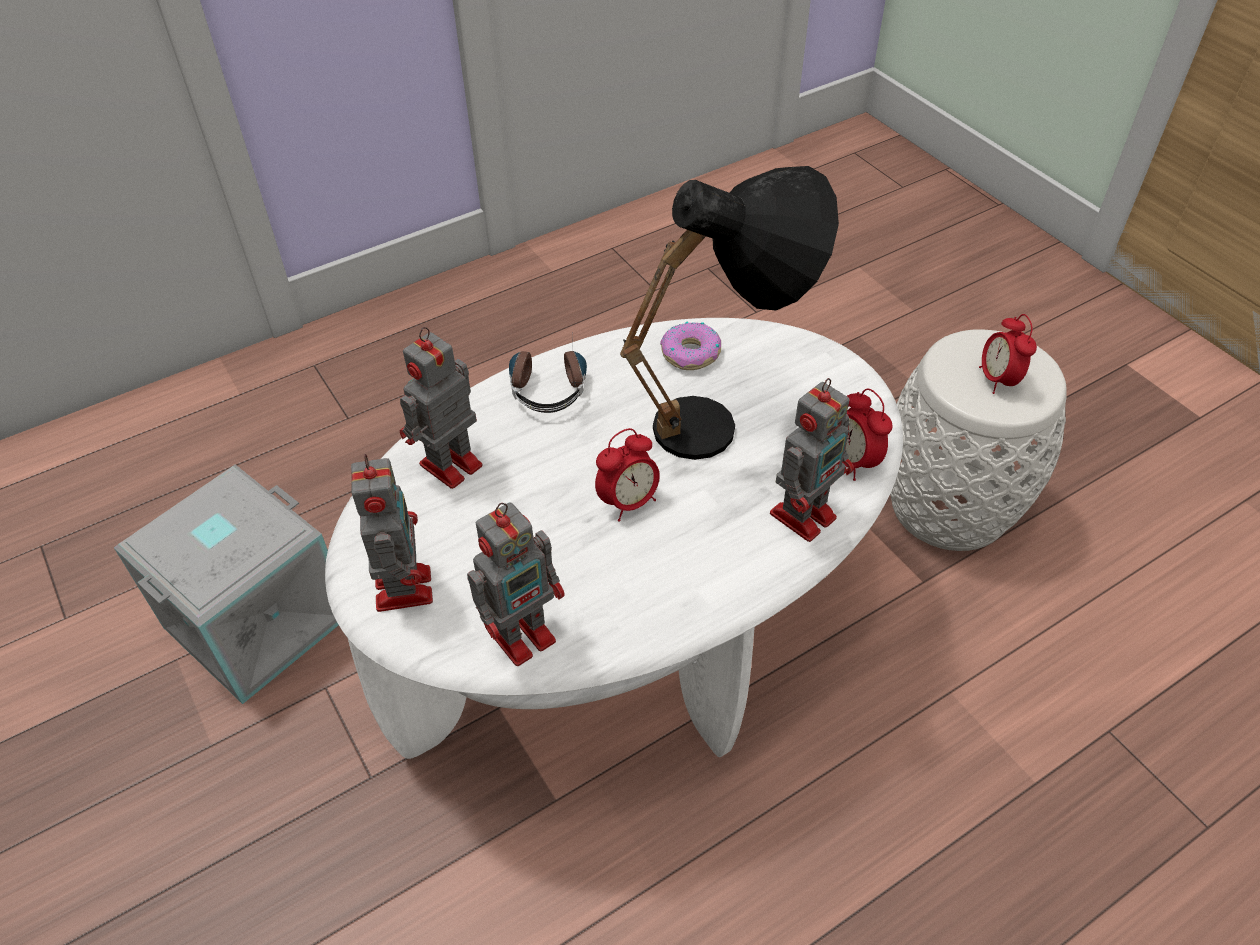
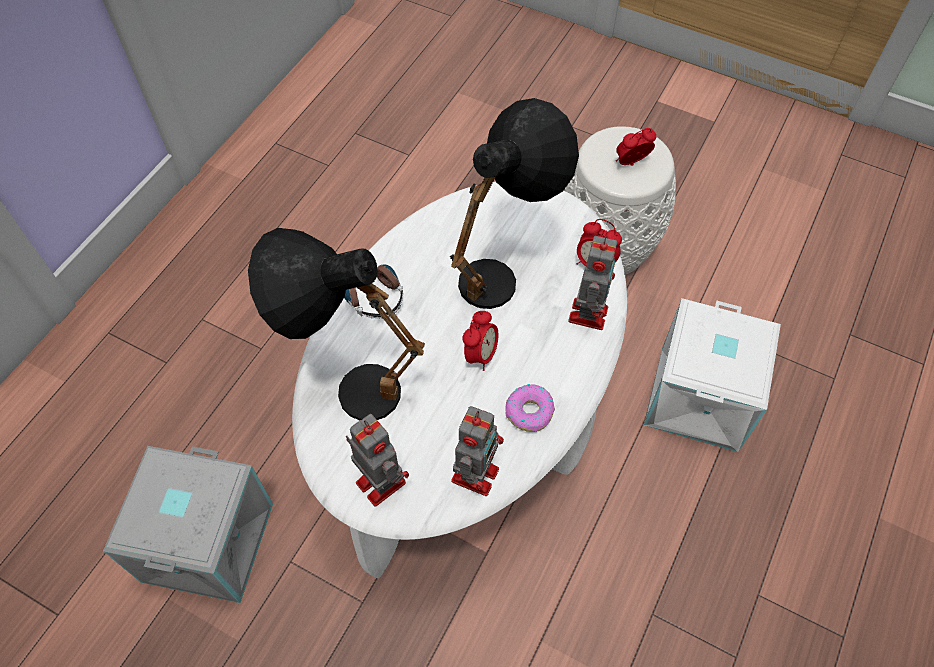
camera: 30 degrees left, 10 degrees up
(448, 466) = (348, 385): toy robot -> black table lamp
(691, 353) = (450, 230): donut -> donut (530, 411)
(972, 755) = (700, 399): none -> white storage box
(998, 380) = (631, 163): alarm clock -> alarm clock turned 105 degrees clockwise

